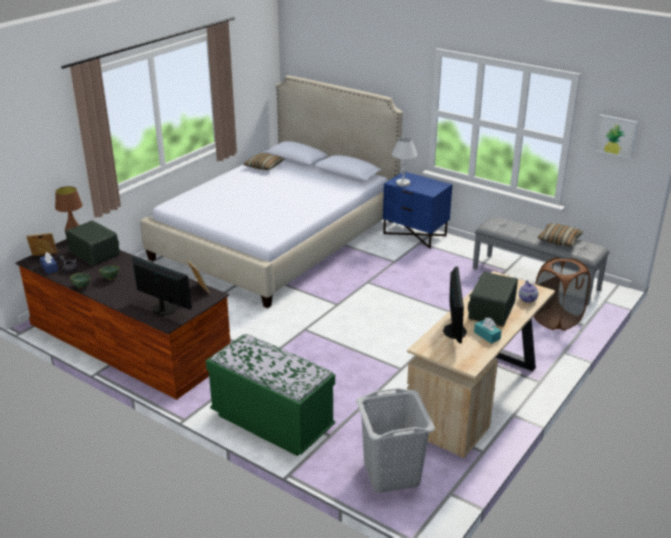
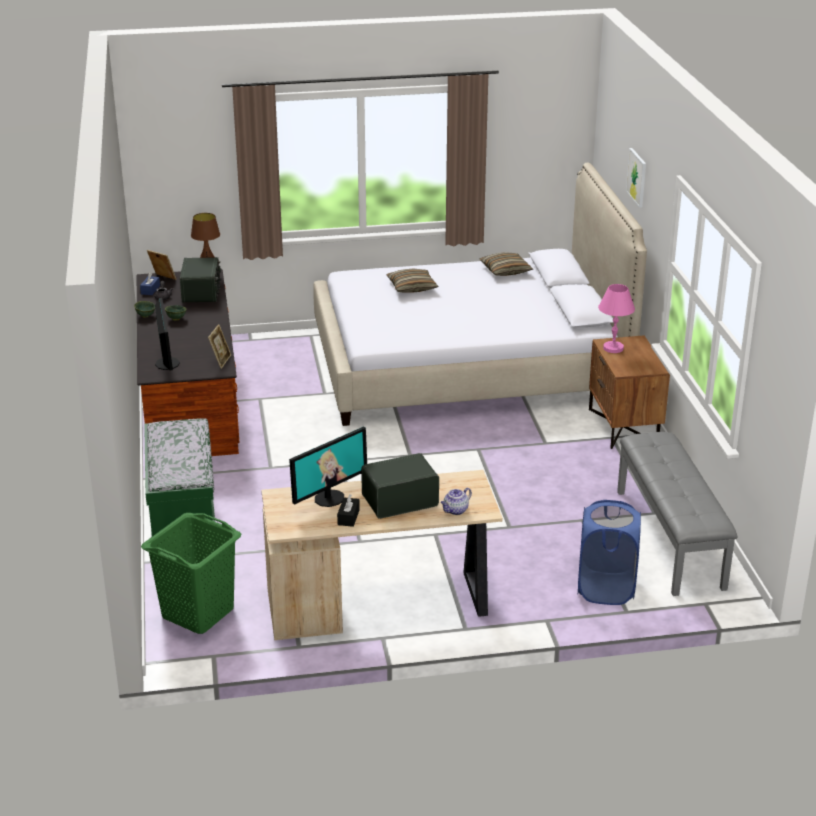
camera: 45 degrees right, 0 degrees up
(391, 474) = (197, 613): grey laundry basket -> green laundry basket
(403, 183) = (613, 348): white table lamp -> pink table lamp
(415, 234) = (624, 426): blue nightstand -> brown nightstand
(487, 335) = (348, 517): turquoise tissue box -> black tissue box
(556, 320) = (605, 589): brown laundry basket -> blue laundry basket
(559, 240) = (687, 492): pillow -> pillow (412, 287)
(615, 136) = (774, 368): picture -> picture (637, 177)

